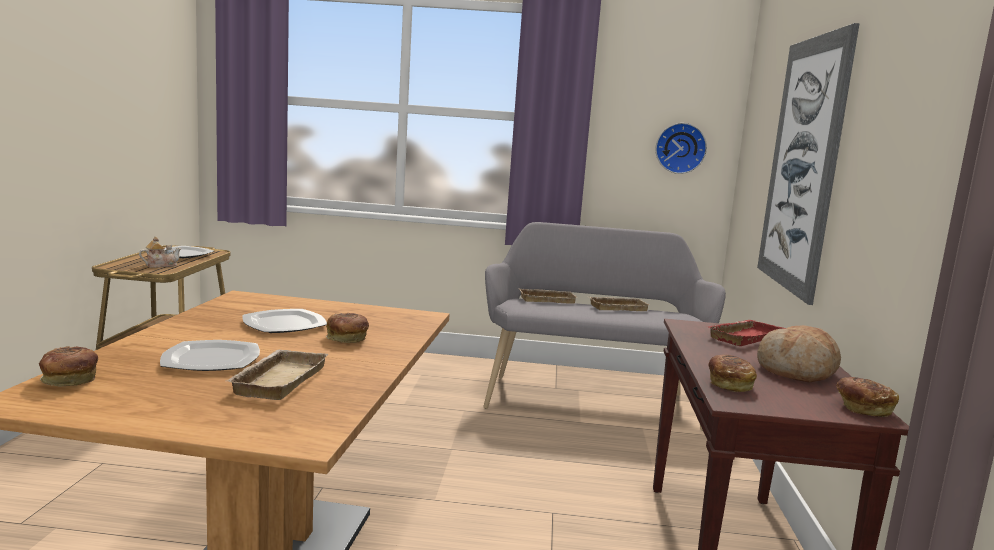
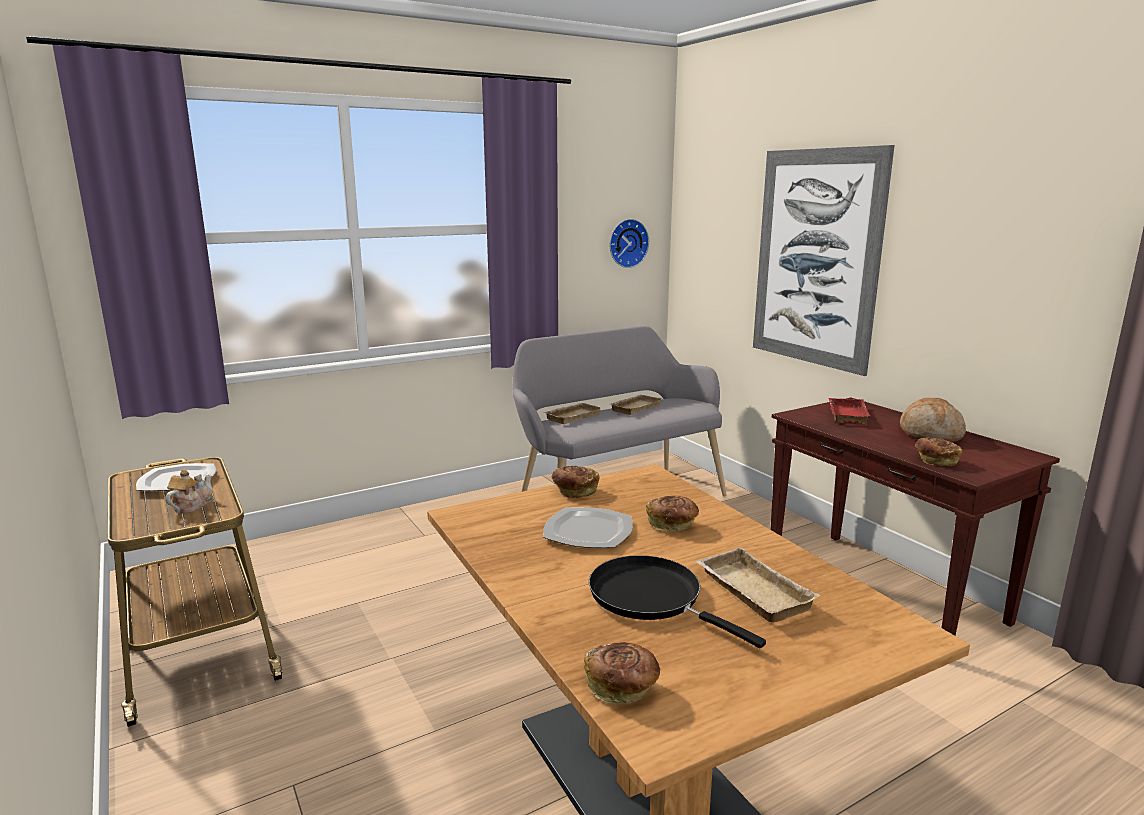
camera: 35 degrees left, 5 degrees up
(212, 359) = (651, 598): plate -> black frying pan
(862, 408) = (1014, 451): bread -> bread (574, 491)

